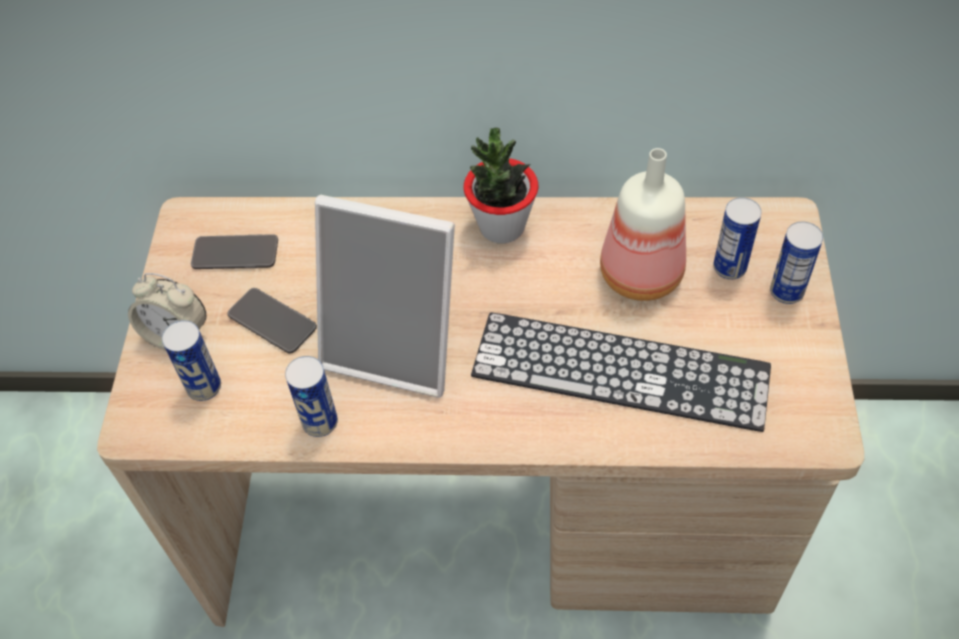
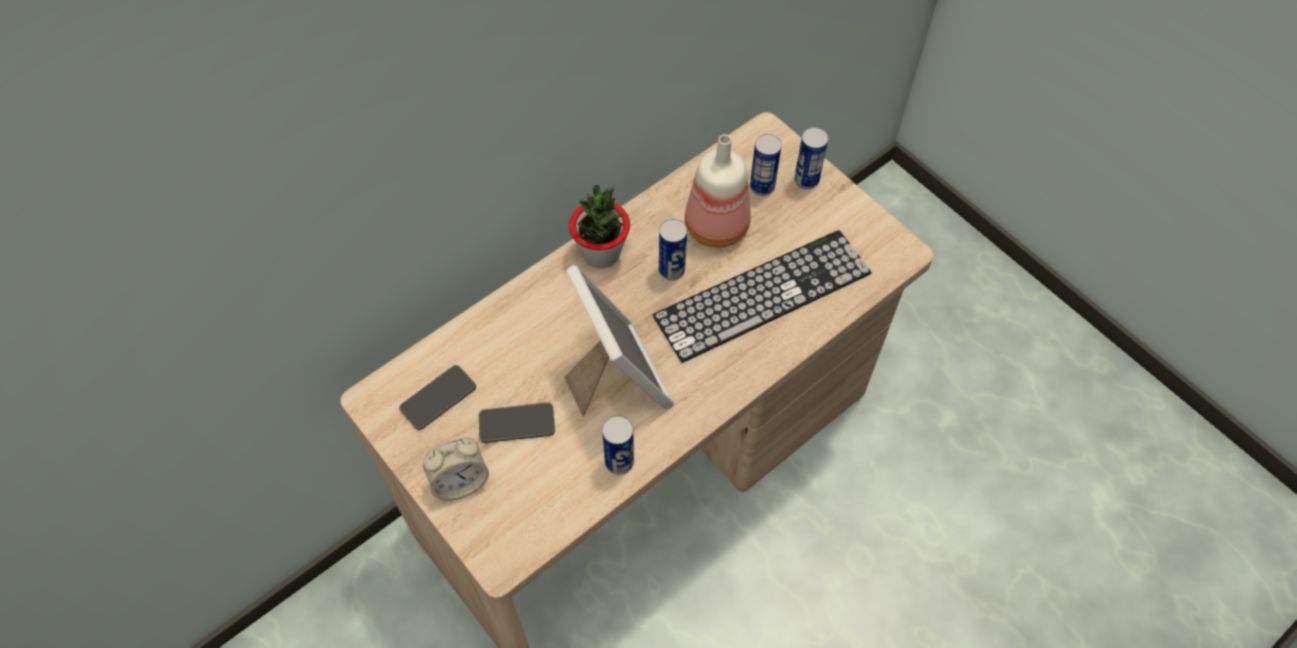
camera: 45 degrees left, 5 degrees up
(204, 387) = (518, 499): can -> can (671, 270)
(396, 346) = (616, 378): picture frame -> picture frame turned 90 degrees counterclockwise

